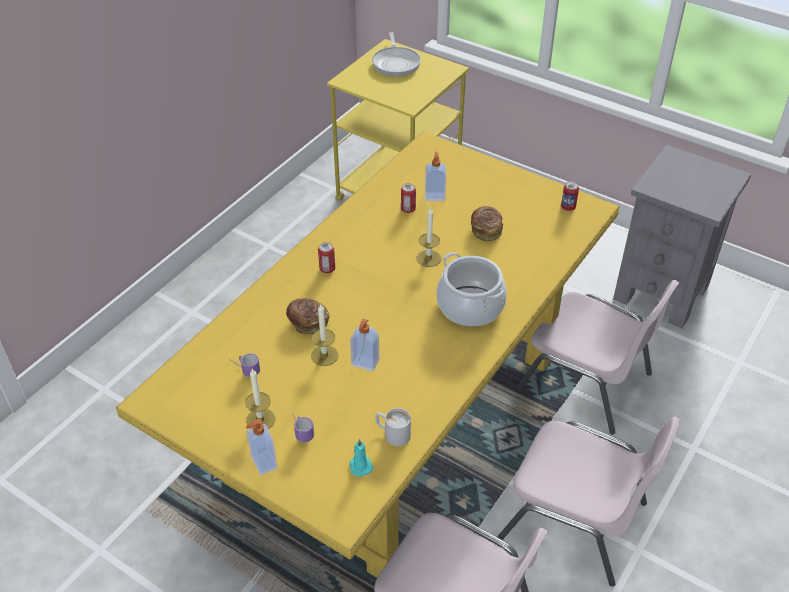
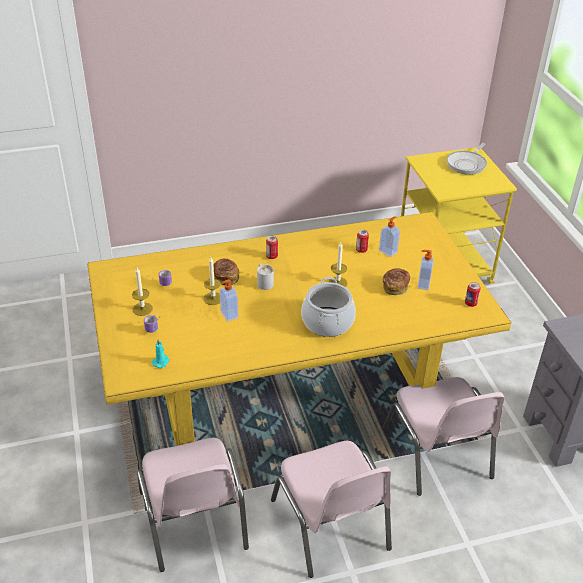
camera: 40 degrees right, 5 degrees down
(263, 463) = (118, 329): soap dispenser -> soap dispenser (423, 284)
(392, 434) = (196, 358): white mug -> white mug (263, 282)

